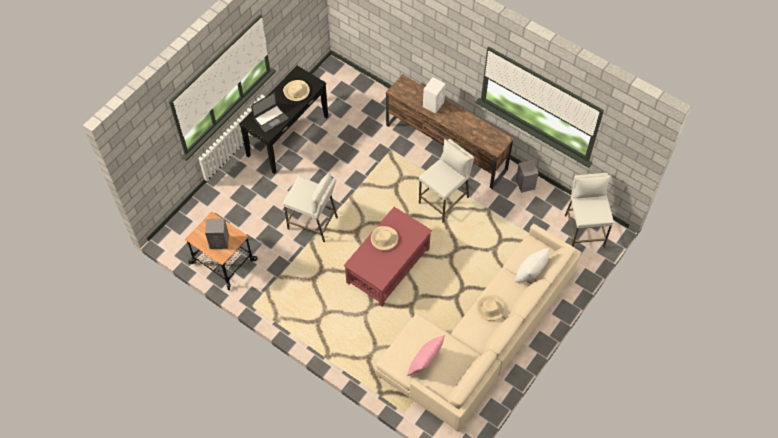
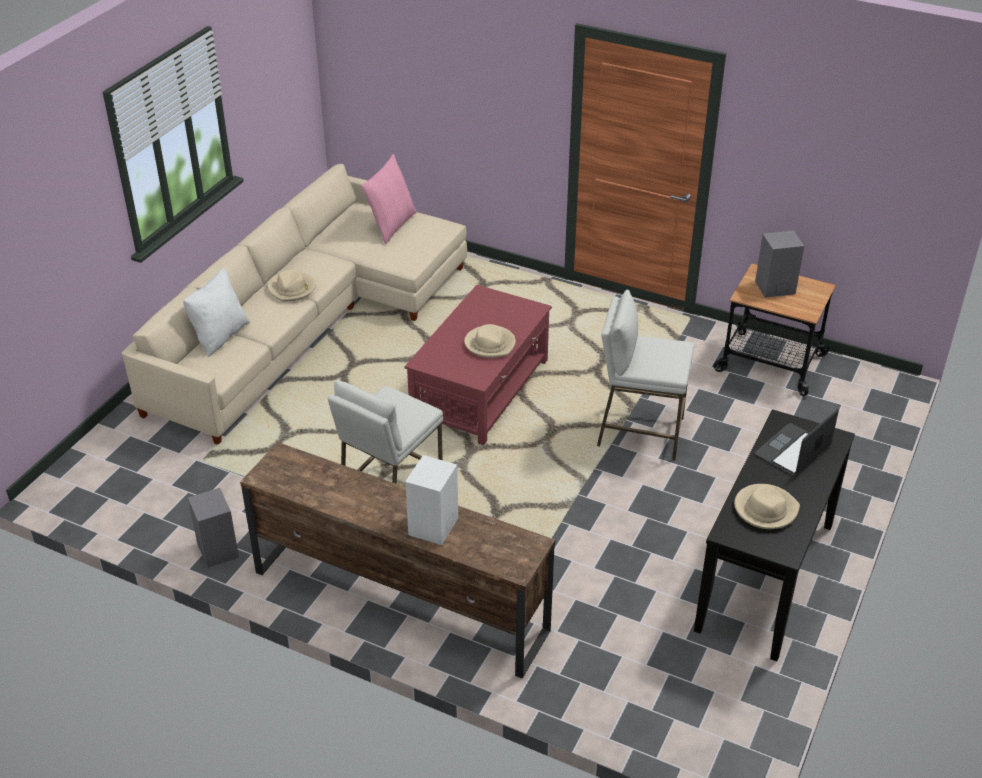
camera: 170 degrees right, 20 degrees down
(583, 230) = (104, 484): white stool -> none

